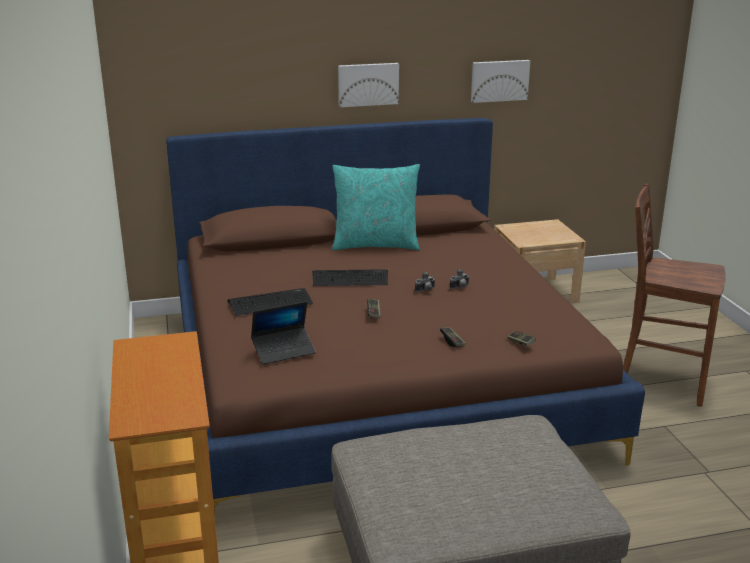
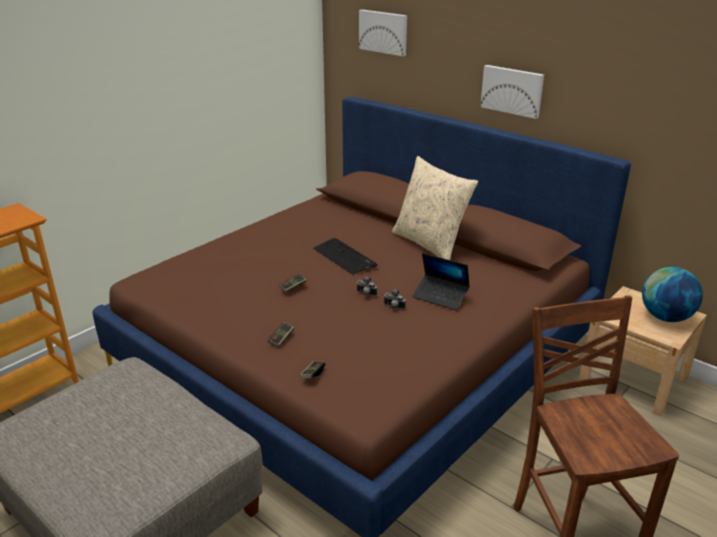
camera: 55 degrees right, 5 degrees up
(270, 303) = (266, 245): keyboard -> none
(284, 351) = (190, 276): laptop -> laptop (440, 296)
(375, 245) = (430, 244): turquoise pillow -> beige pillow
(499, 80) = (658, 122): picture -> picture (384, 32)
(547, 229) = (665, 317): none -> globe

